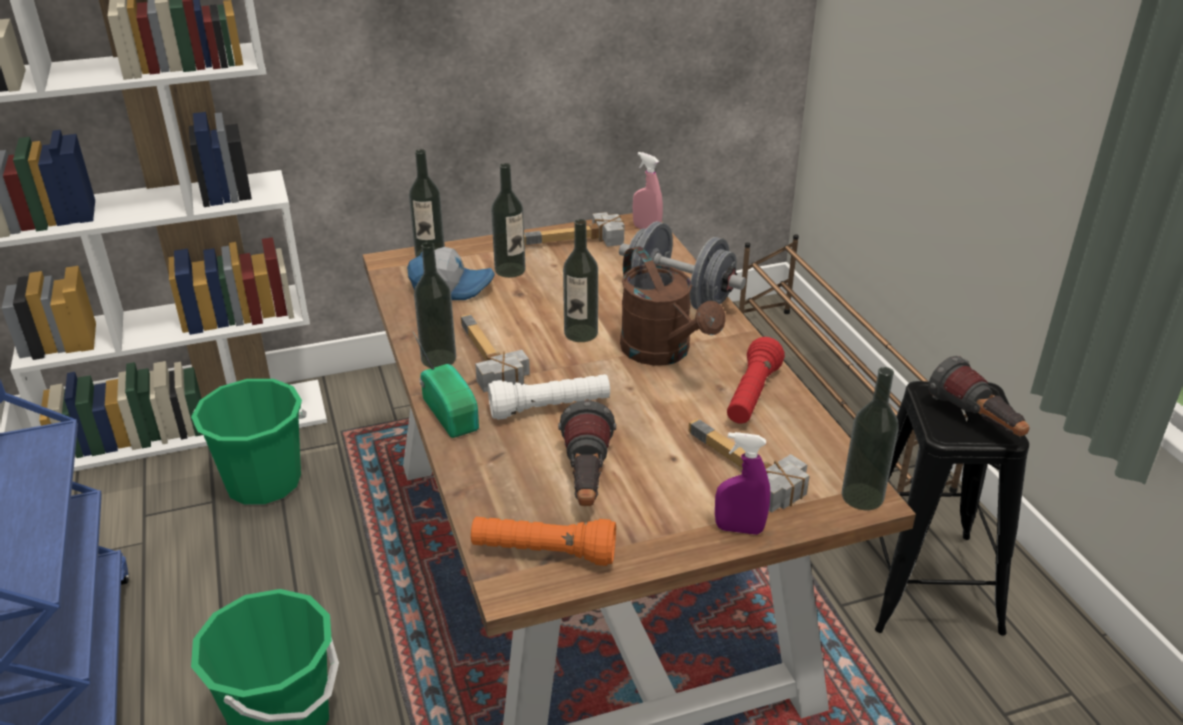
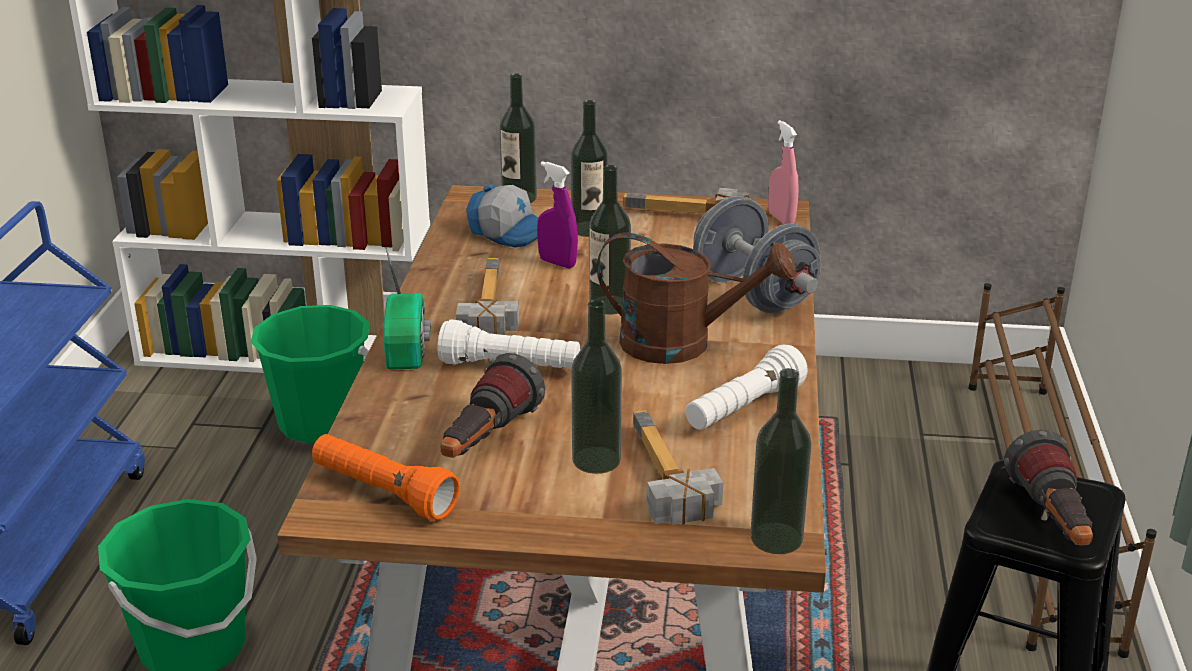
camera: 25 degrees right, 5 degrees down
(438, 359) = (440, 296): bottle -> bottle (596, 460)
(663, 353) = (682, 344): brown watering can -> brown watering can turned 75 degrees counterclockwise
(739, 529) = (604, 529): purple spray bottle -> purple spray bottle (557, 263)
(752, 396) = (743, 409): red flashlight -> white flashlight

